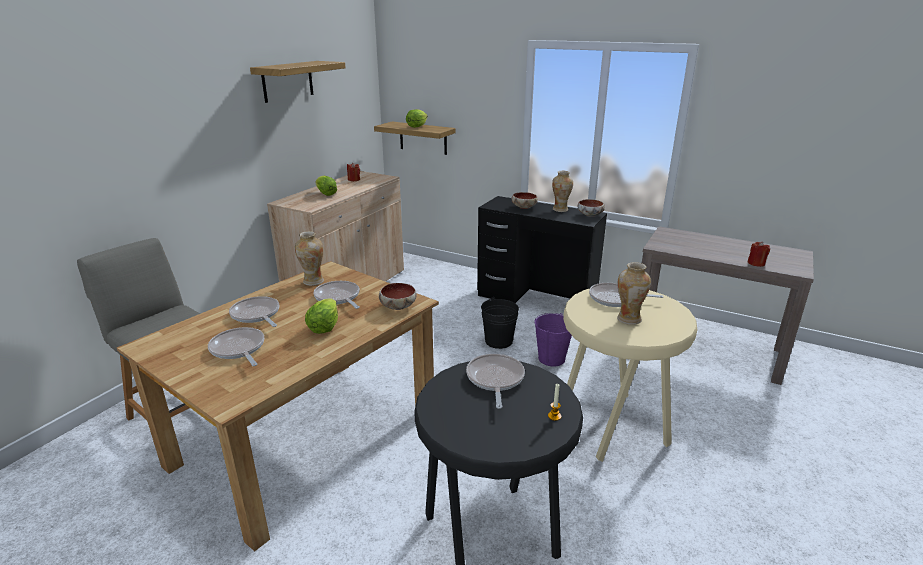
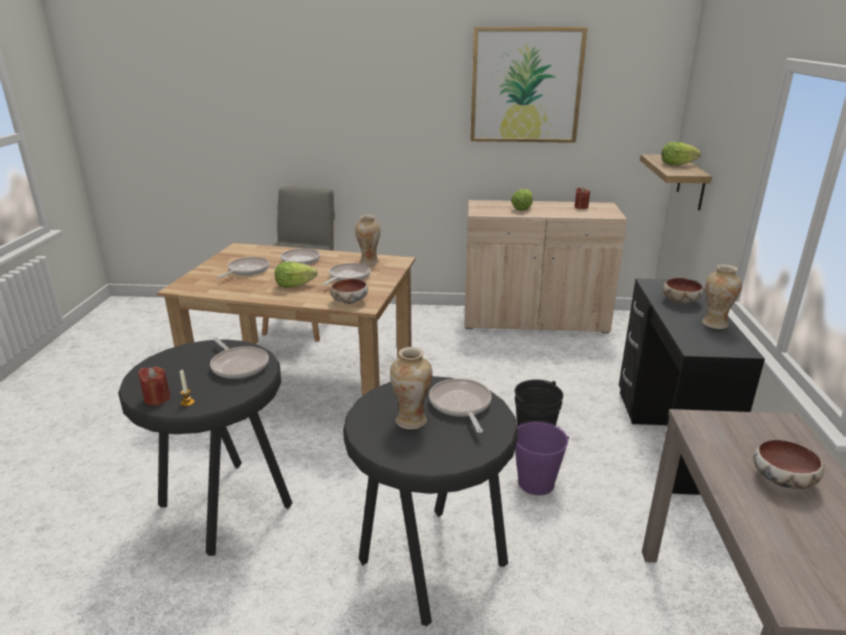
camera: 65 degrees right, 0 degrees up
(287, 81) = (526, 86): shelf -> picture
(495, 379) = (239, 365): frying pan -> frying pan turned 75 degrees clockwise
(590, 215) = (728, 347): bowl -> bowl (782, 480)
(612, 428) = (429, 564): beige stool -> black stool
(756, 263) = (762, 536): red candle -> red candle (157, 398)

